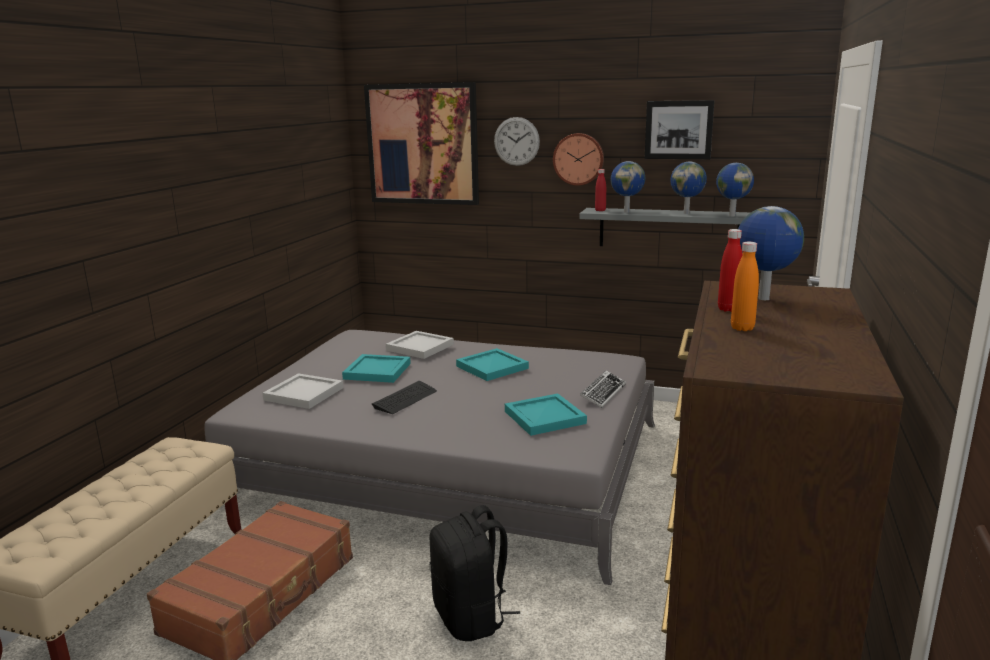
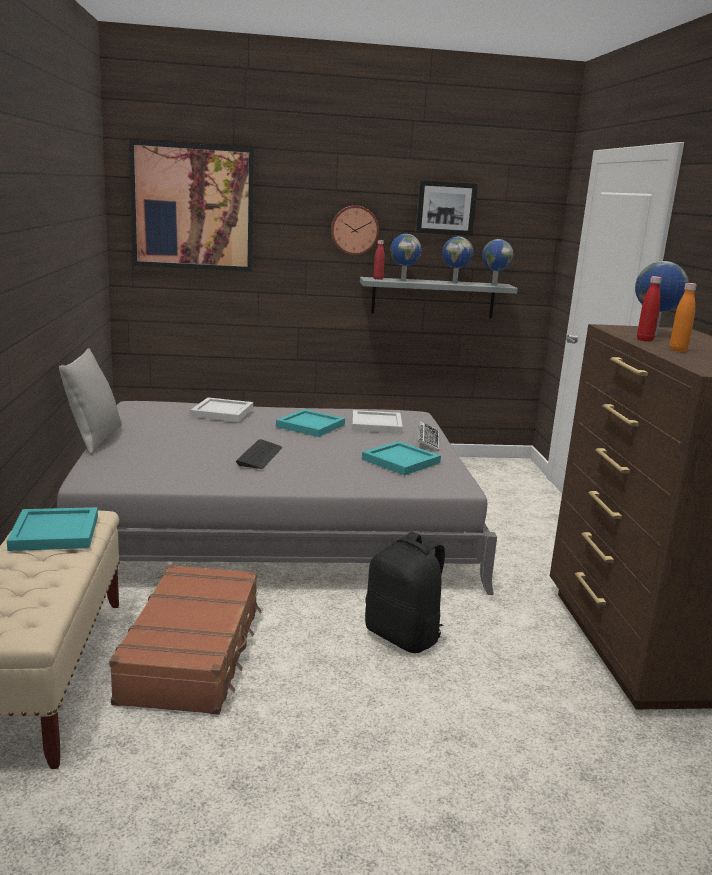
camera: 25 degrees left, 0 degrees up
(283, 368) = (94, 439): none -> grey pillow
(304, 394) = (147, 459): white tray -> white tray (377, 425)
(376, 371) = (202, 435): turquoise tray -> turquoise tray (53, 533)
(516, 141) = (294, 210): wall clock -> none

